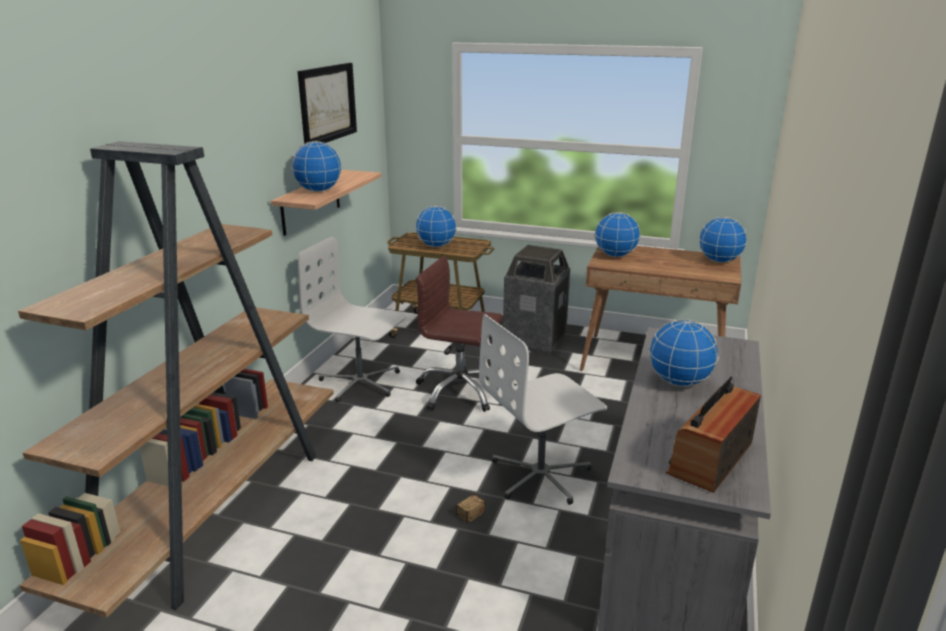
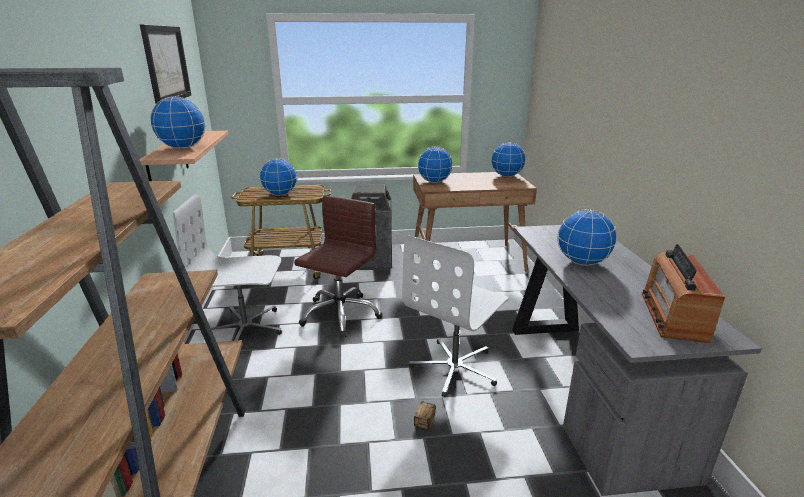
camera: 25 degrees left, 0 degrees up
(459, 391) = (340, 314): brown office chair -> brown office chair turned 120 degrees clockwise

